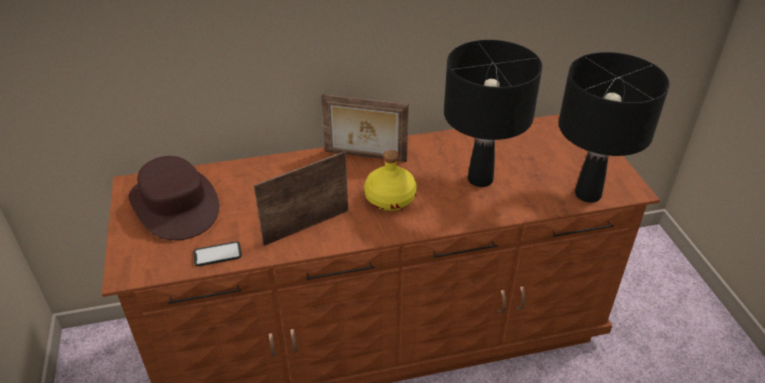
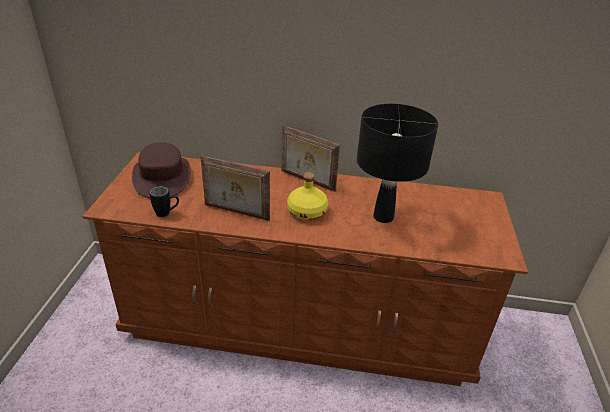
camera: 20 degrees right, 5 degrees down
(217, 254) = (167, 213): phone -> black mug
(306, 226) = (236, 213): picture frame -> picture frame turned 150 degrees counterclockwise
(587, 194) = (465, 250): black table lamp -> none

